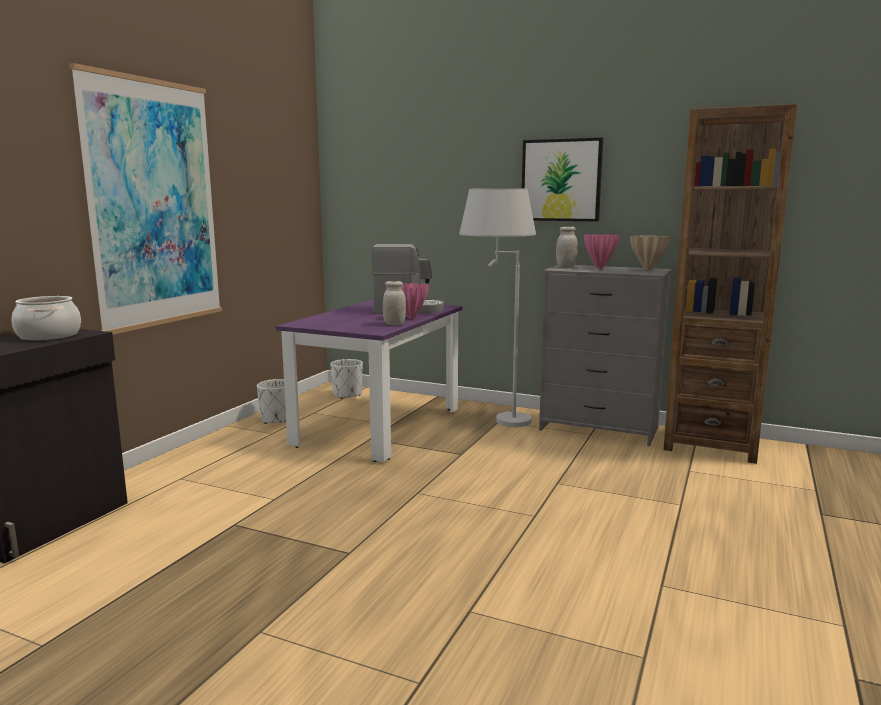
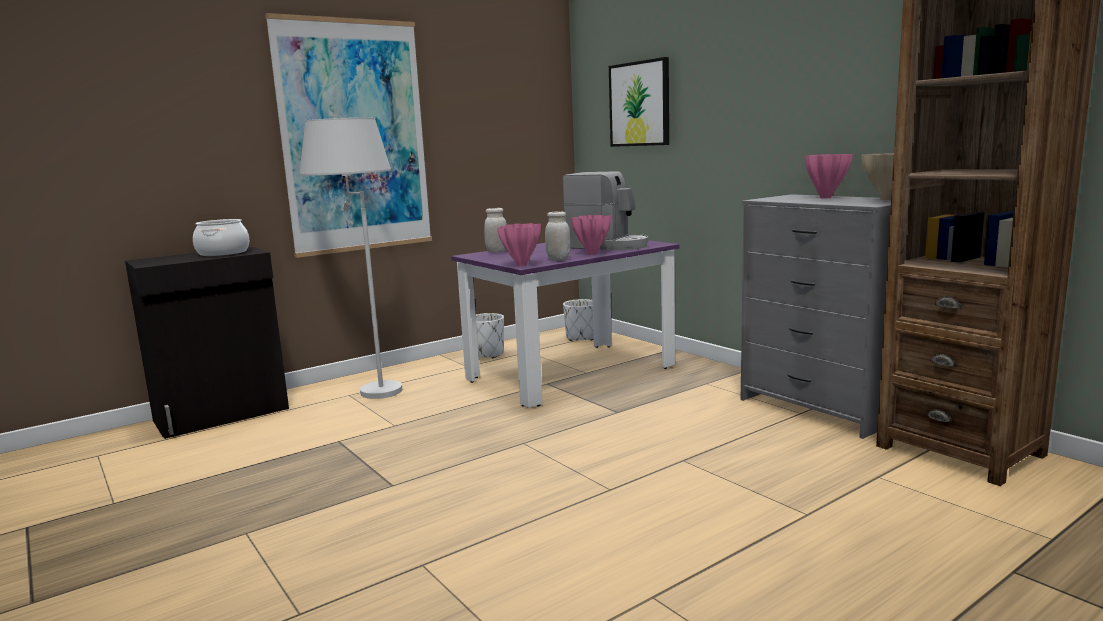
camera: 30 degrees right, 0 degrees up
(374, 331) = (522, 265): none -> pink vase
(494, 420) = (702, 381): white floor lamp -> white floor lamp (368, 387)
(561, 180) = (796, 86): picture -> picture (640, 104)
(566, 267) = (786, 197): white jar -> white jar (497, 251)

